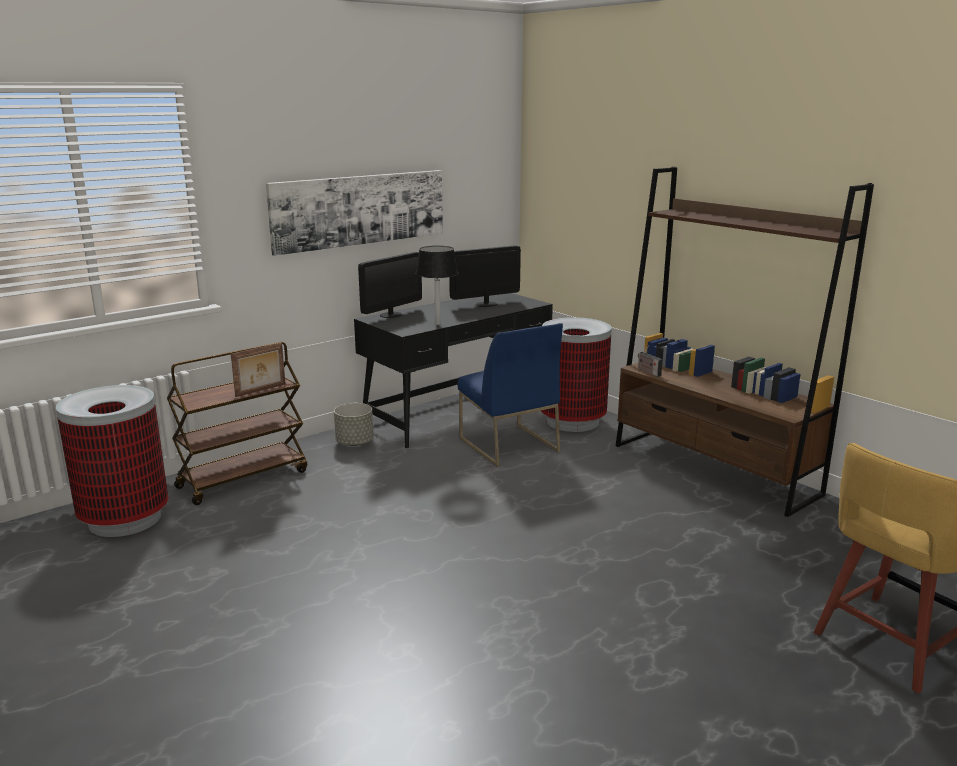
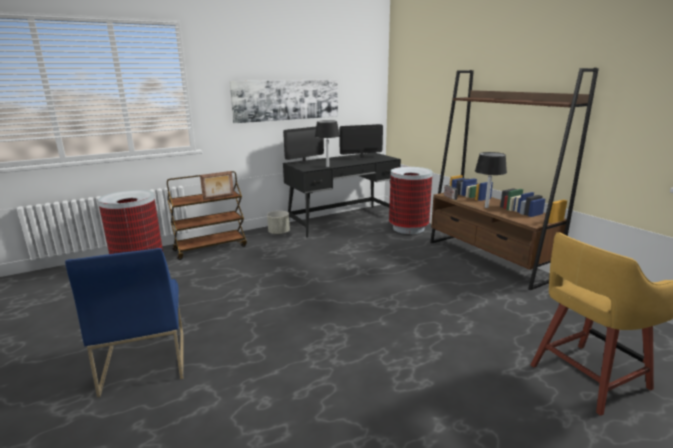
camera: 10 degrees right, 0 degrees up
(507, 445) = (365, 238): blue chair -> blue chair (144, 361)
(711, 389) = (486, 207): none -> black table lamp

